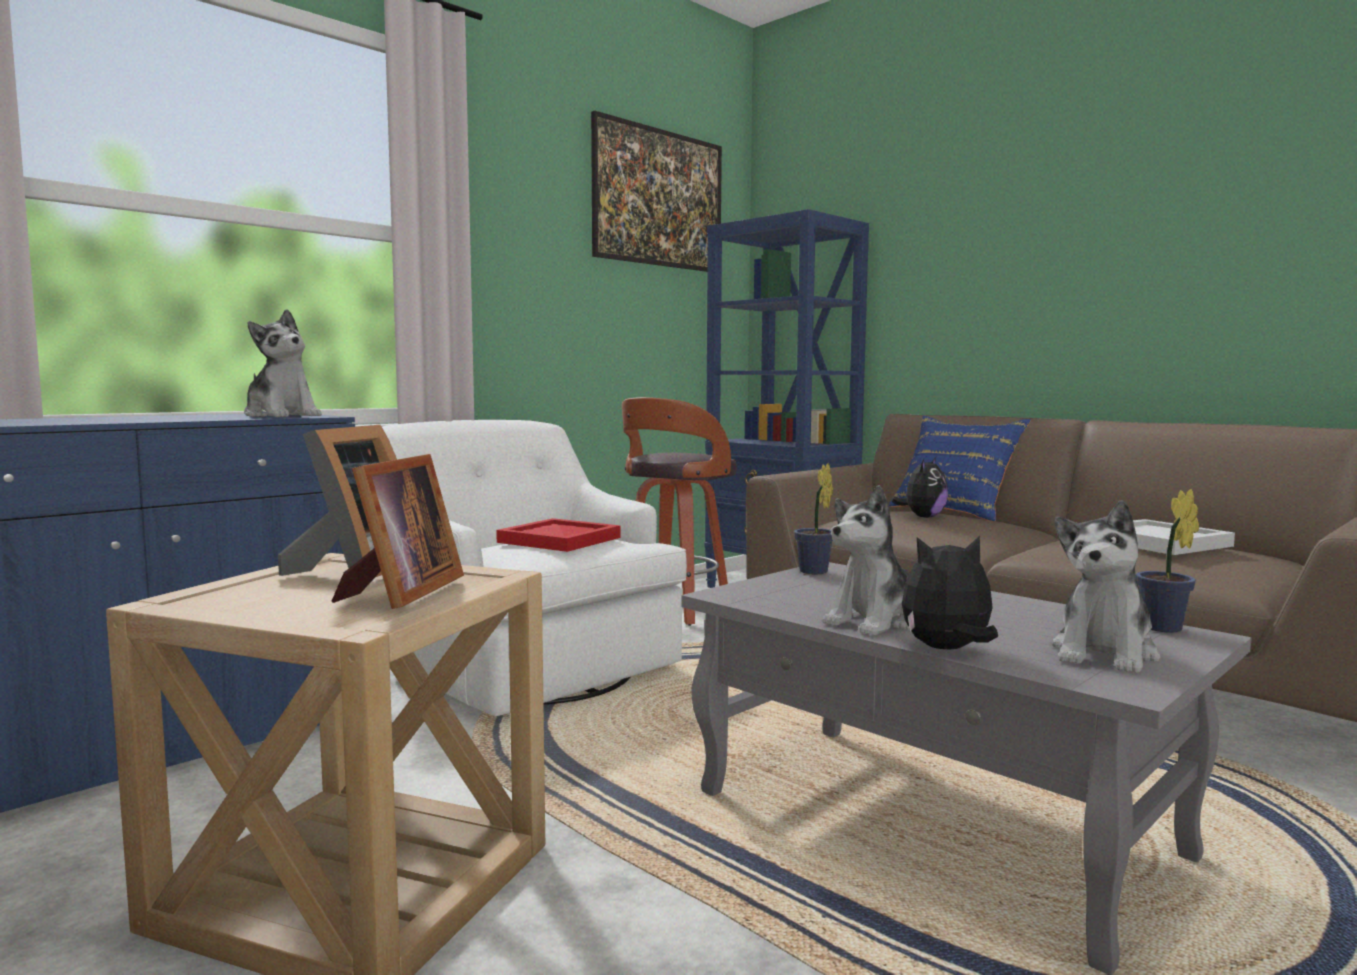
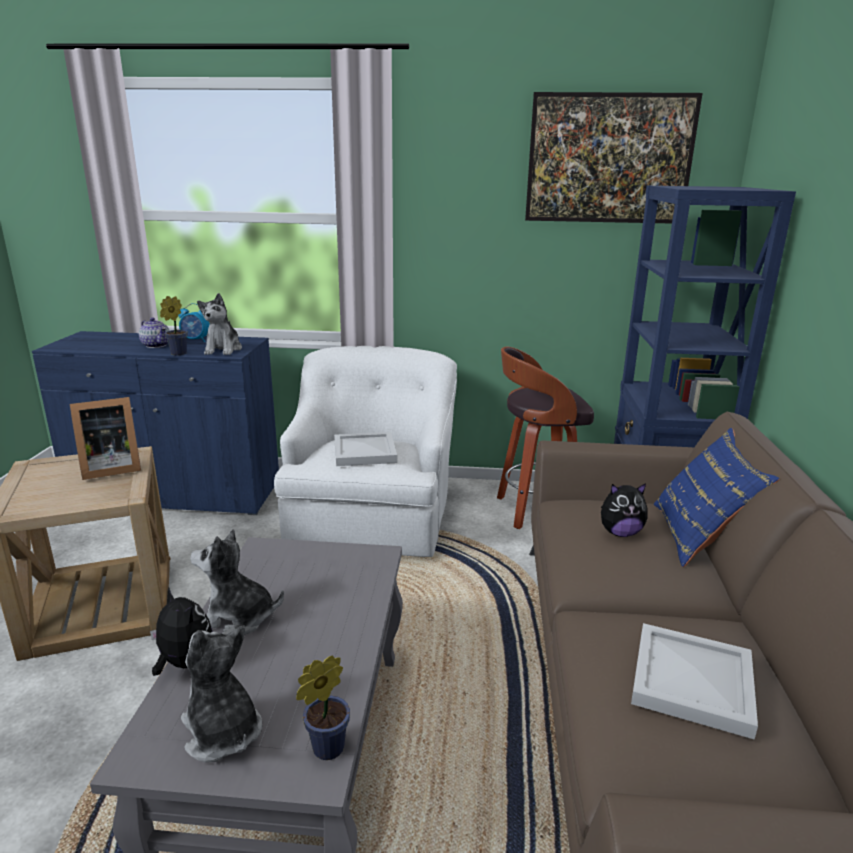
camera: 50 degrees right, 15 degrees up
(126, 419) = (156, 345): none -> teapot
(180, 416) = (196, 340): none -> alarm clock
(400, 592) = (72, 494): picture frame -> none
(557, 540) = (363, 451): red tray -> white tray
(814, 572) = (357, 555): potted plant -> potted plant (176, 354)
(1104, 653) = (222, 732): plush toy -> plush toy turned 60 degrees clockwise

